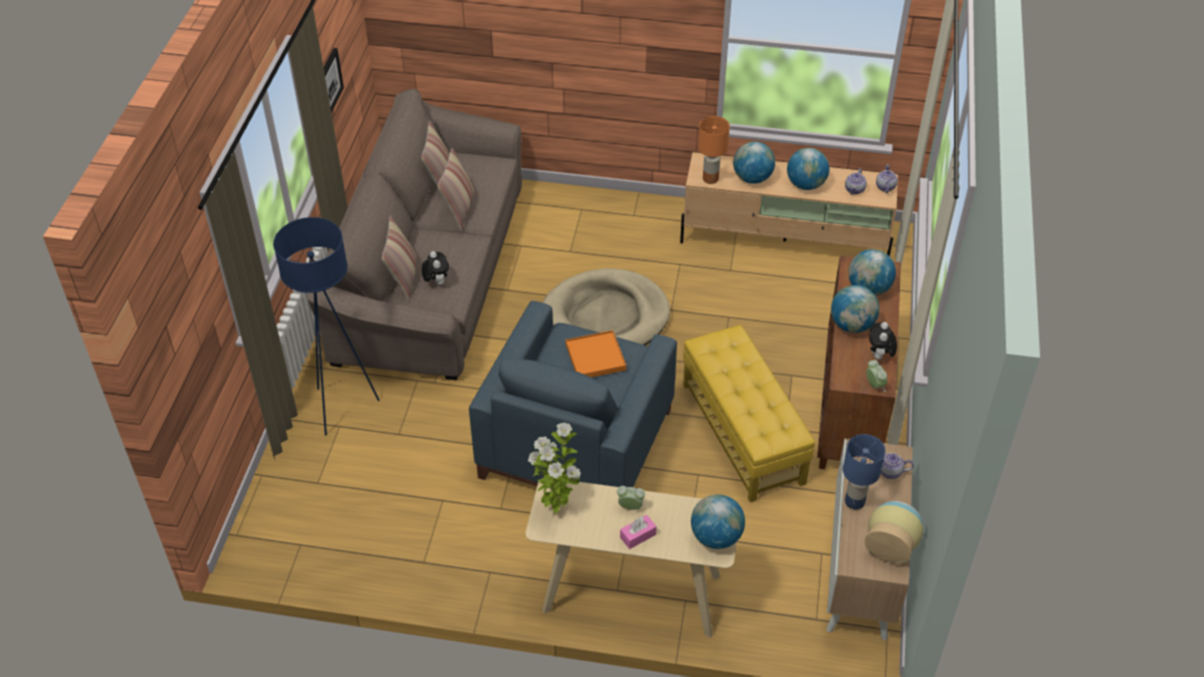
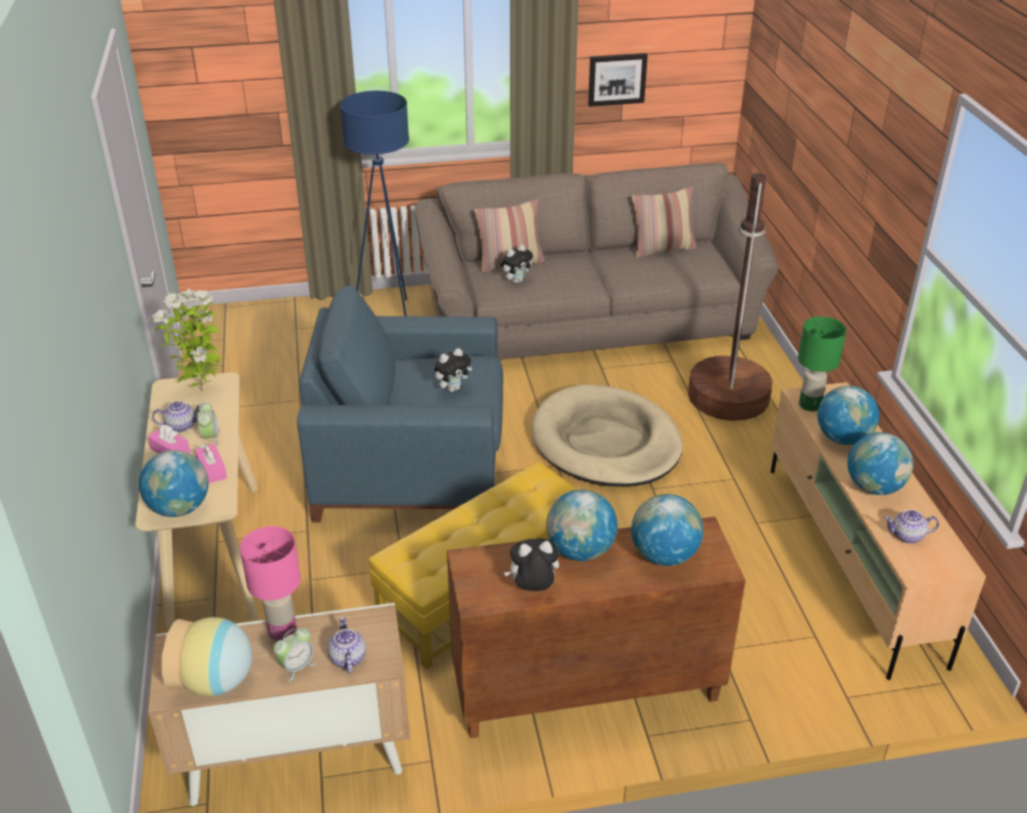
camera: 70 degrees right, 10 degrees down
(459, 209) = (629, 268): pillow -> none
(584, 232) = (728, 396): none -> brown floor lamp
(595, 357) = (453, 388): orange tray -> plush toy
(675, 511) = (212, 470): none -> pink tissue box
(710, 179) = (809, 405): orange table lamp -> green table lamp
(854, 502) = (282, 630): blue table lamp -> pink table lamp
(874, 385) = (473, 592): alarm clock -> alarm clock (297, 667)
(885, 187) = (943, 566): teapot -> teapot (181, 425)

